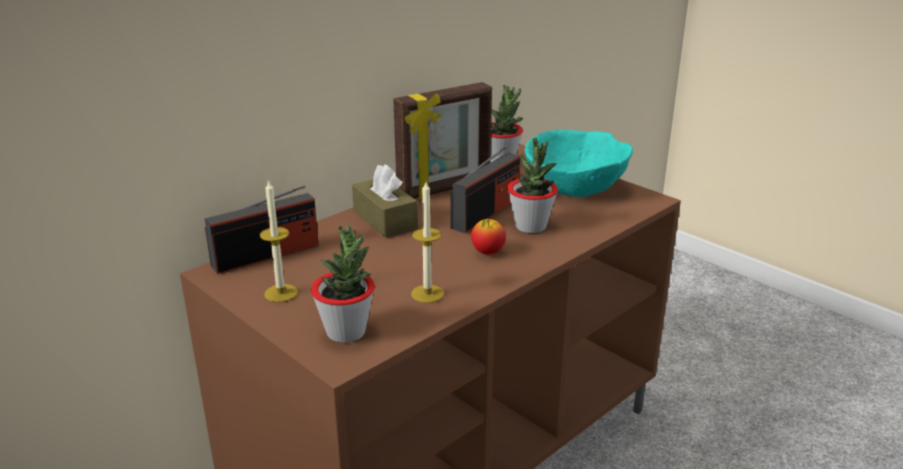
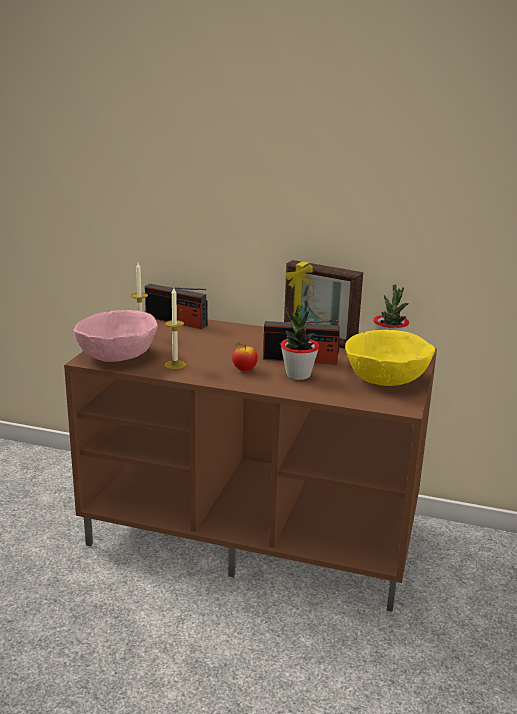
camera: 60 degrees right, 5 degrees down
(346, 332) = (116, 355): potted plant -> pink bowl
(385, 220) = (252, 336): brown tissue box -> none
(575, 187) = (385, 378): turquoise bowl -> yellow bowl

